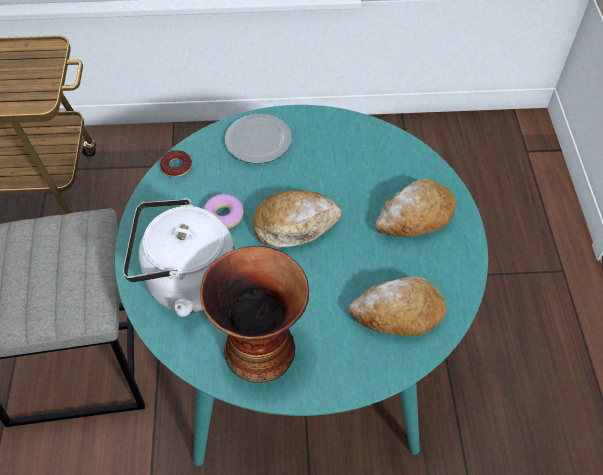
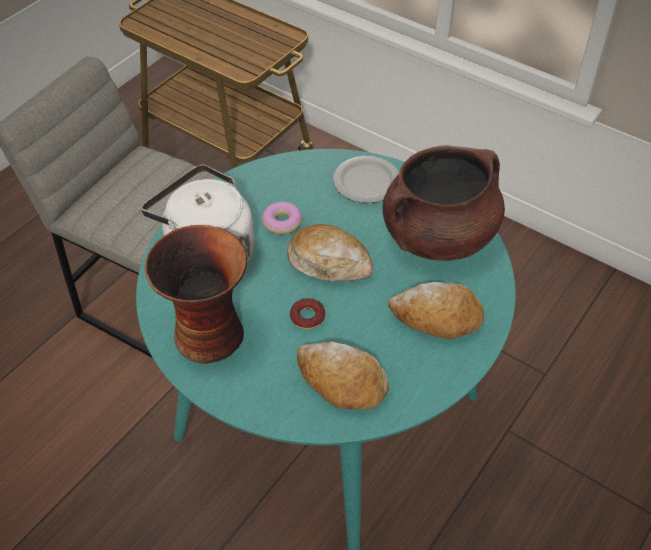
camera: 40 degrees right, 5 degrees down
(176, 166) = (284, 166): donut -> donut (307, 317)
(355, 153) = (438, 236): none -> brown cooking pot

